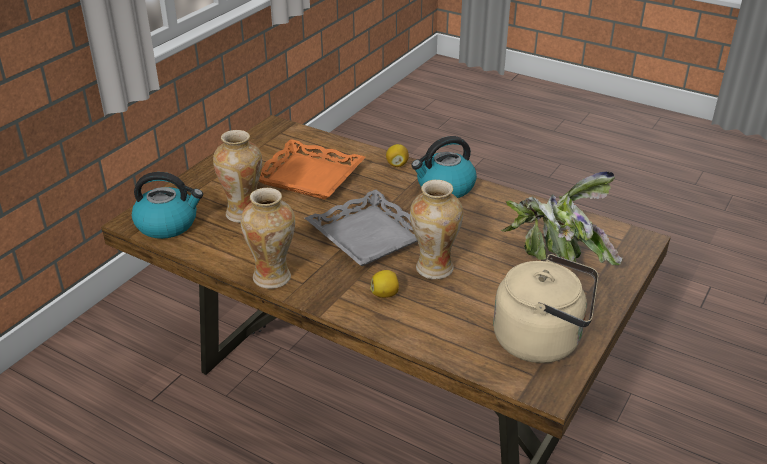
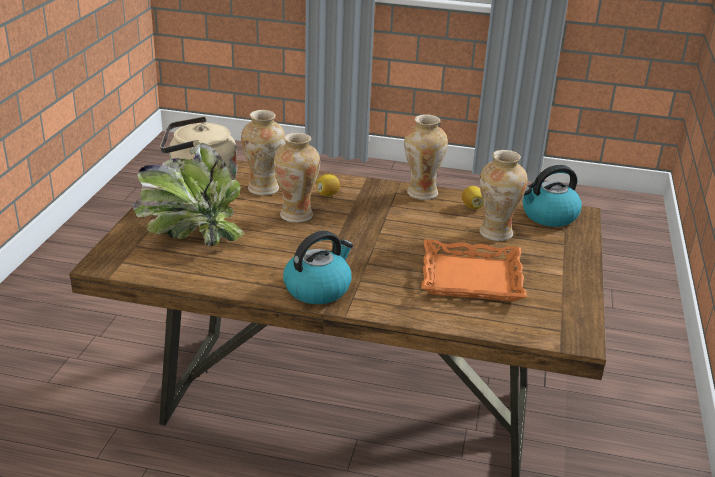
camera: 160 degrees right, 5 degrees down
(369, 235) = (367, 232): grey tray -> none
(397, 164) = (387, 308): lemon -> lemon (472, 207)
(460, 316) = (264, 189): none -> vase

